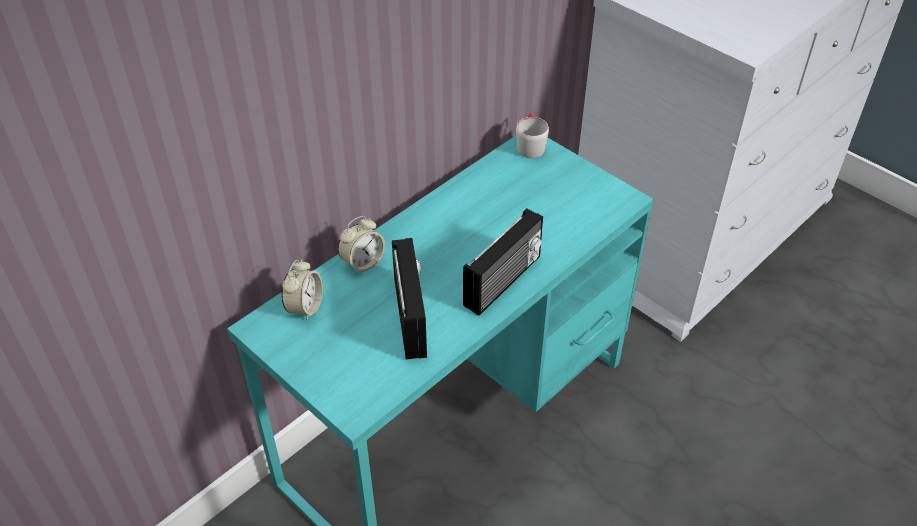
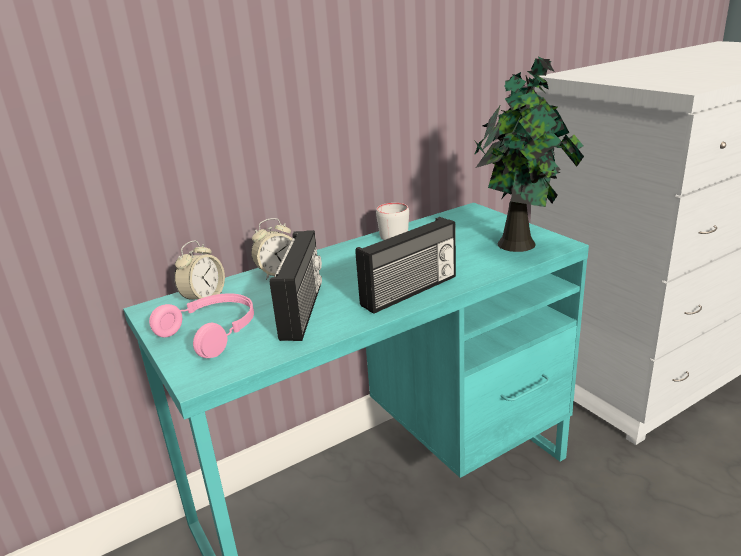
camera: 15 degrees right, 20 degrees down
(339, 354) = (213, 332): none -> pink headphones
(530, 145) = (470, 211): grey mug -> grey mug (394, 233)
(590, 202) = (520, 244): none -> potted plant

